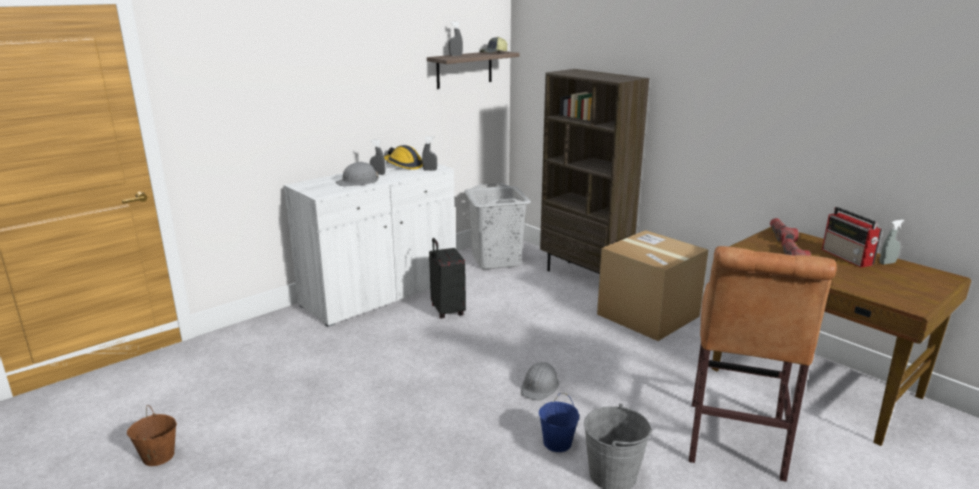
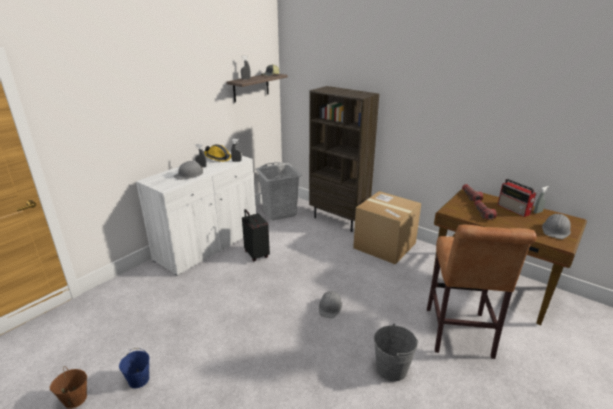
camera: 10 degrees left, 5 degrees up
(557, 443) = (351, 349): blue bucket -> blue bucket (139, 380)
(908, 288) = (555, 230): none -> grey hard hat

